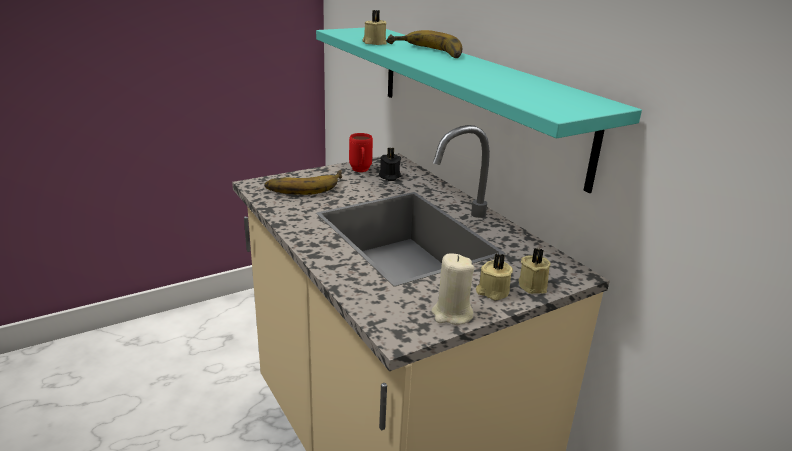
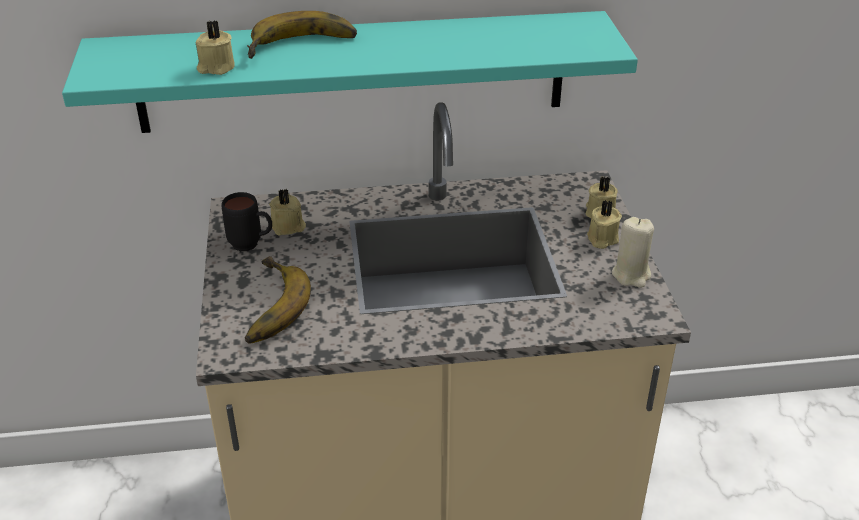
camera: 65 degrees left, 10 degrees up
(361, 171) = (251, 246): red mug -> black mug
(389, 176) = (288, 227): black candle -> beige candle

